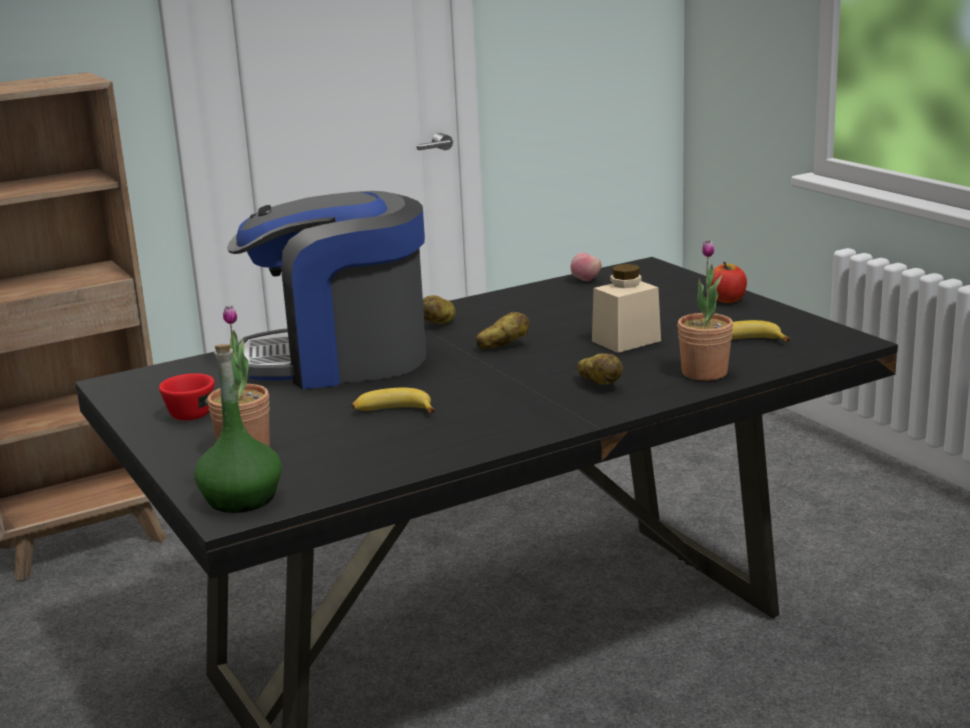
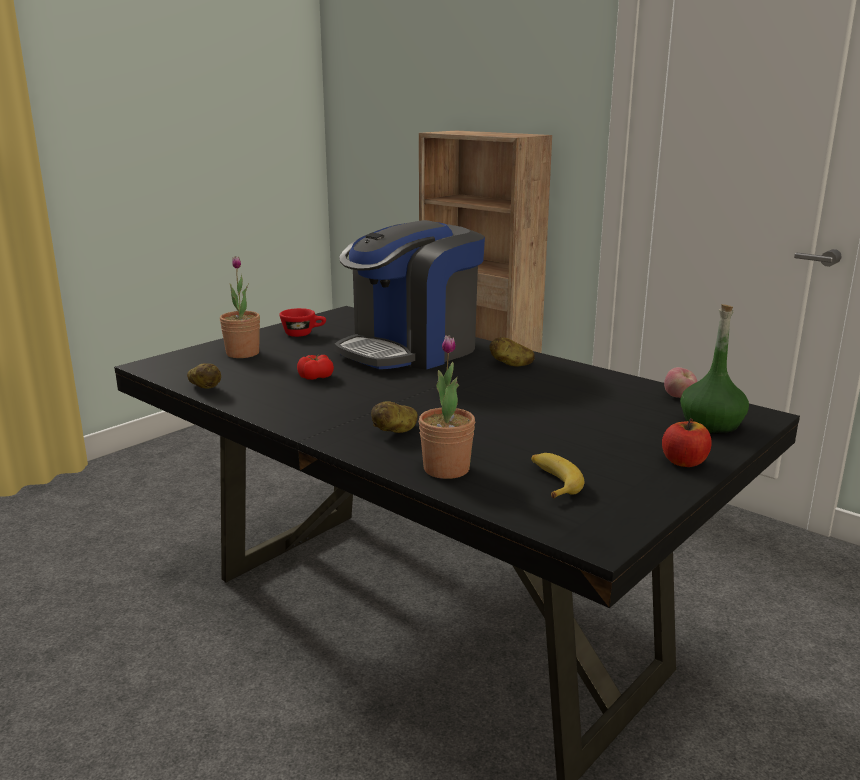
camera: 70 degrees right, 0 degrees up
(241, 499) = (169, 364): green bottle -> green bottle (711, 425)
(339, 360) = (411, 350): coffee machine -> coffee machine turned 105 degrees counterclockwise
(393, 412) = (315, 377): banana -> tomato
(503, 346) = (470, 389): potato -> potato (205, 389)
(626, 341) = (515, 429): beige jar -> none

